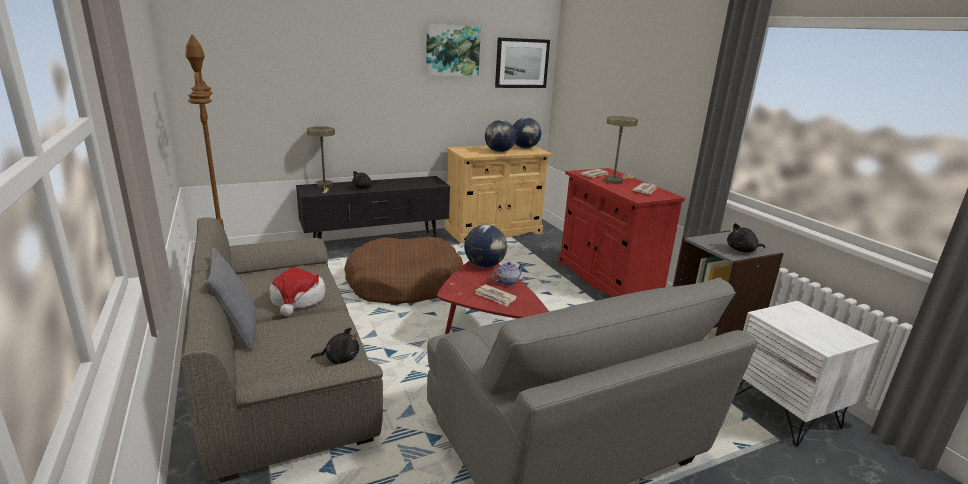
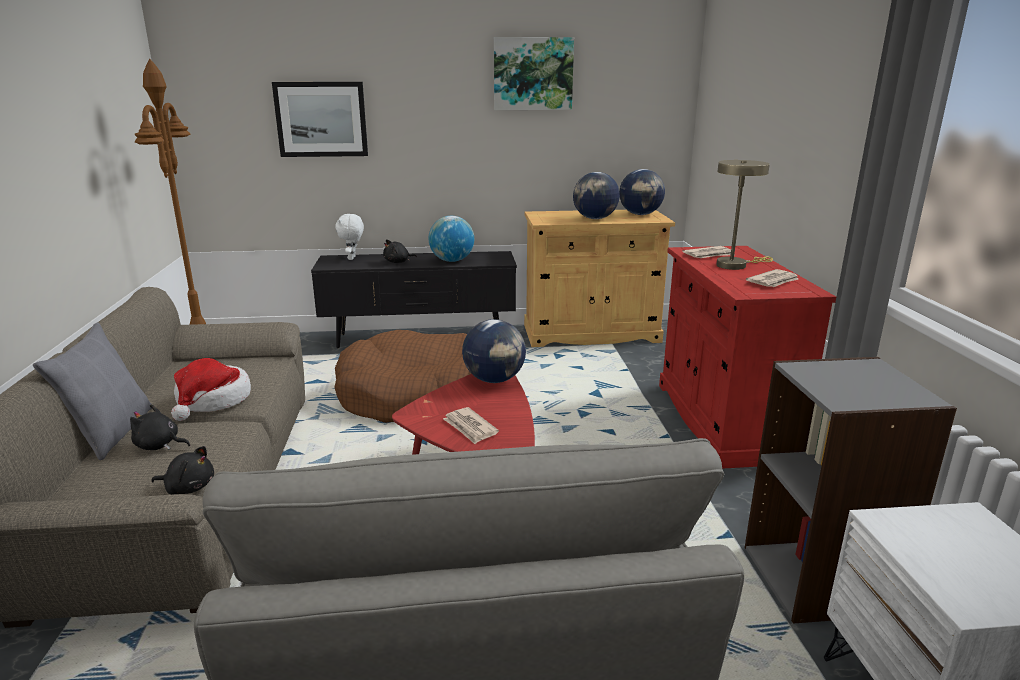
camera: 20 degrees right, 0 degrees up
(324, 186) = (352, 258): beige table lamp -> white plush toy
(402, 185) = (452, 261): none -> globe
(507, 282) = (506, 407): teapot -> none
(521, 63) = (642, 89): picture -> picture (321, 119)
(742, 250) = (869, 395): black plush toy -> black plush toy (159, 445)

